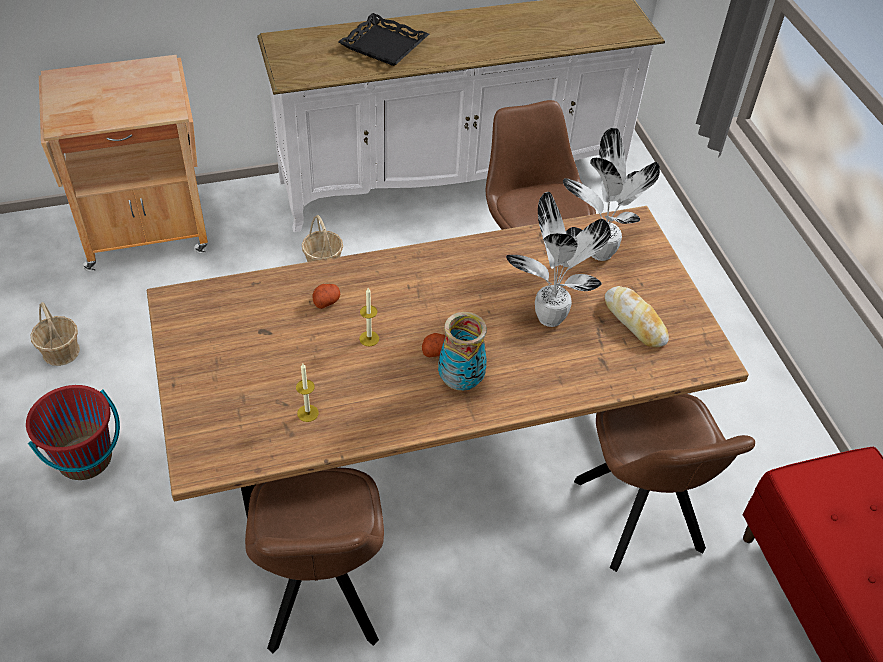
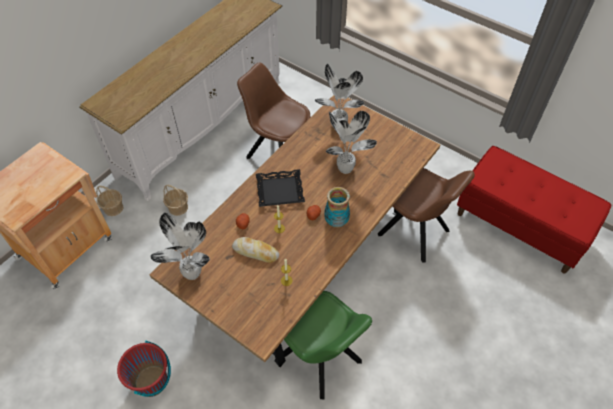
camera: 35 degrees left, 5 degrees up
(61, 351) = (83, 339): basket -> basket (113, 208)
(195, 323) = (192, 275): none -> potted plant
(322, 594) = (321, 359): brown chair -> green chair
(384, 45) = (154, 77): black tray -> black tray (280, 190)
(635, 321) = (379, 148): bread -> bread (256, 252)

